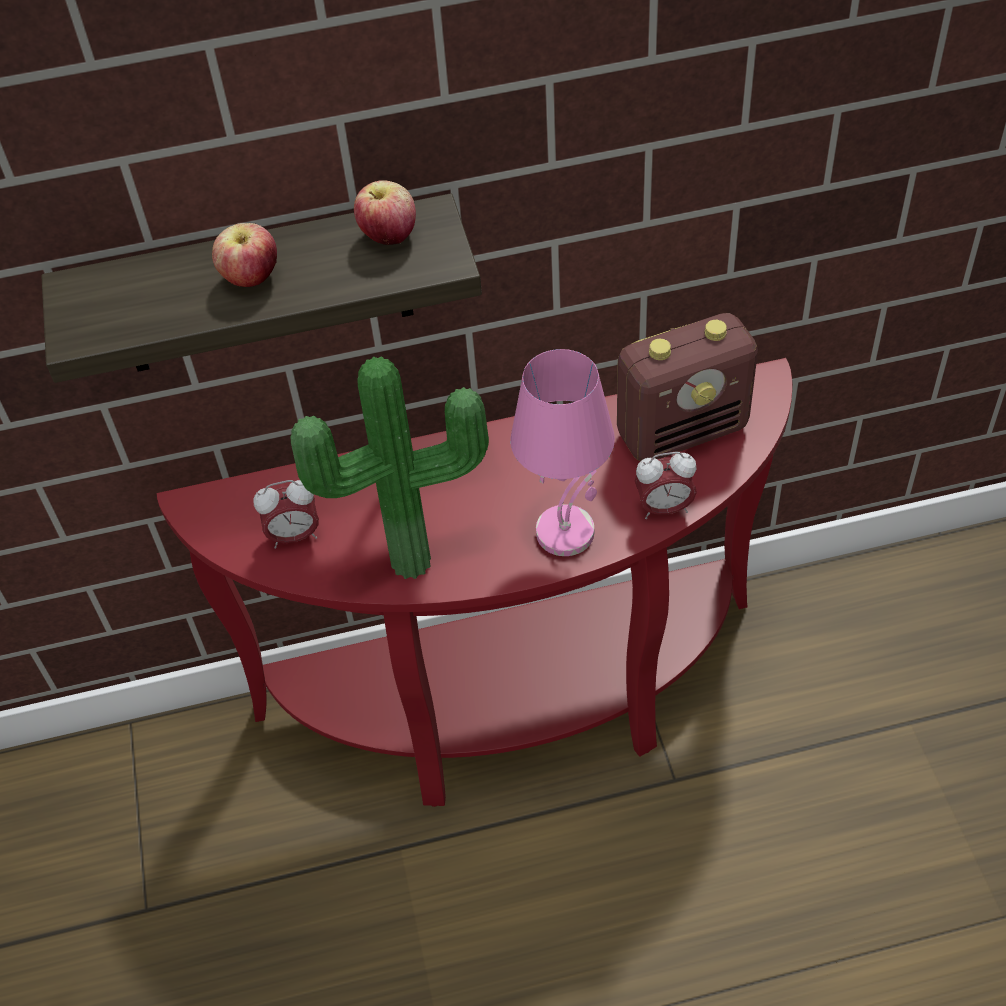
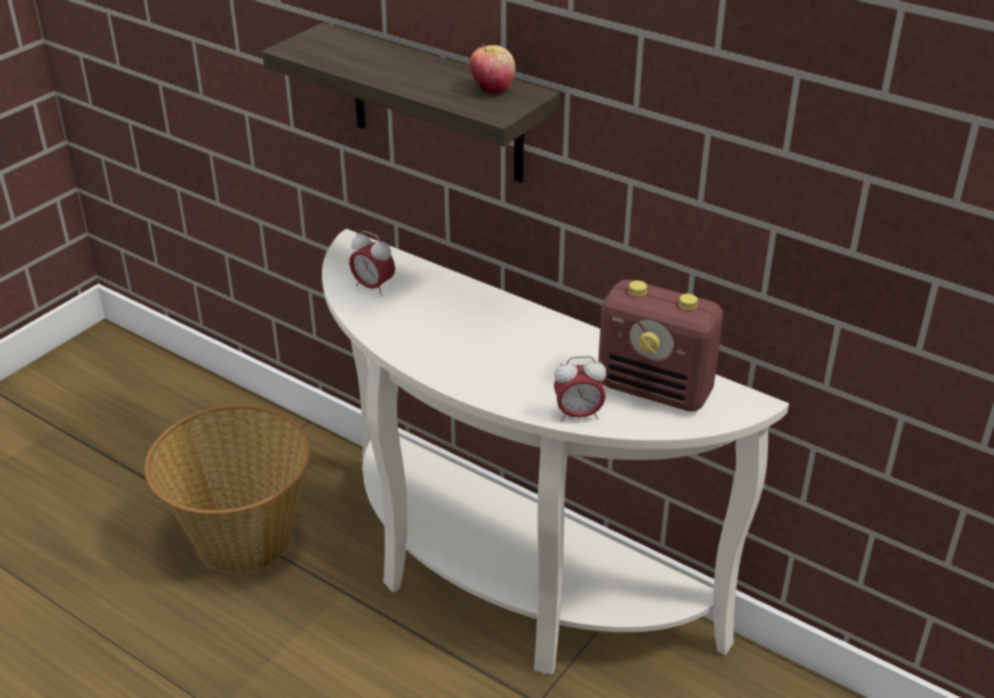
camera: 45 degrees right, 15 degrees down
(236, 894) = (242, 538): none -> basket
(251, 278) = (399, 69): apple -> none
(414, 568) = (403, 341): potted plant -> none
(518, 707) = (503, 583): red console table -> white console table
(566, 531) = (506, 384): pink table lamp -> none
(664, 508) = (578, 415): alarm clock -> alarm clock turned 45 degrees counterclockwise

